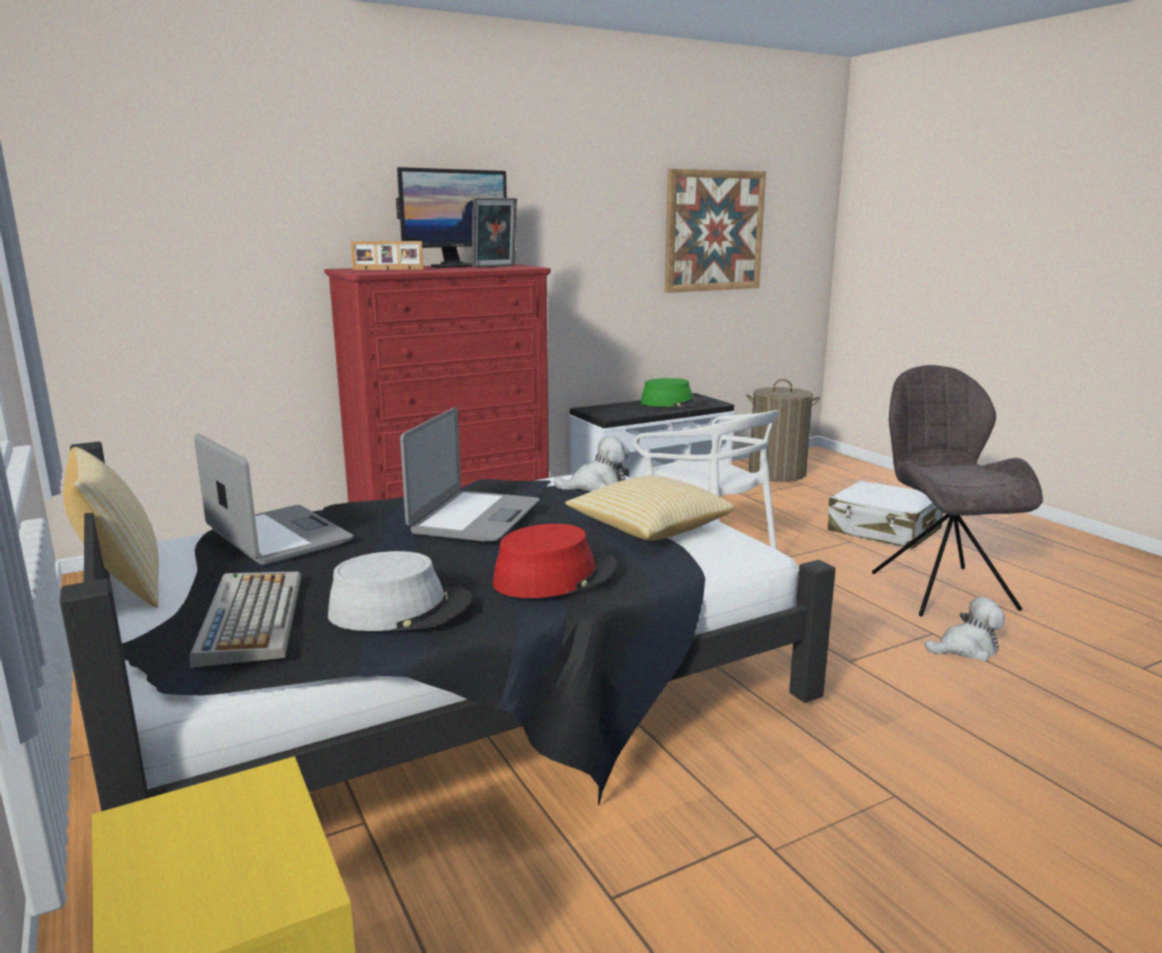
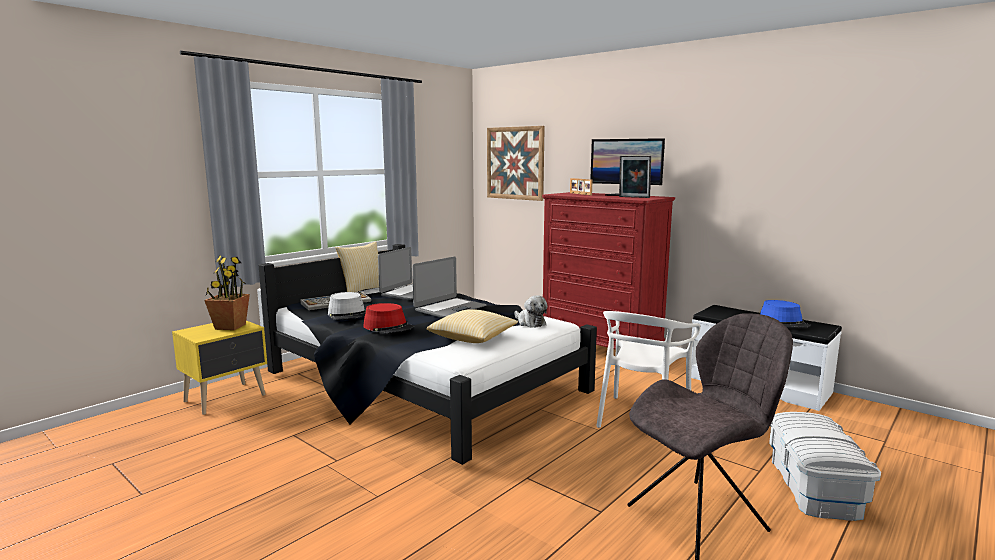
camera: 70 degrees right, 5 degrees down
(212, 827) = (230, 326): none -> potted plant
(474, 517) = (450, 309): laptop -> laptop turned 45 degrees counterclockwise
(672, 403) = (784, 322): green hat -> blue hat
(714, 231) = (880, 184): picture -> picture (515, 163)
(777, 473) = (893, 427): laundry basket -> none
(884, 530) = (814, 487): white suitcase -> white storage box
(966, 649) = (585, 527): plush toy -> none

